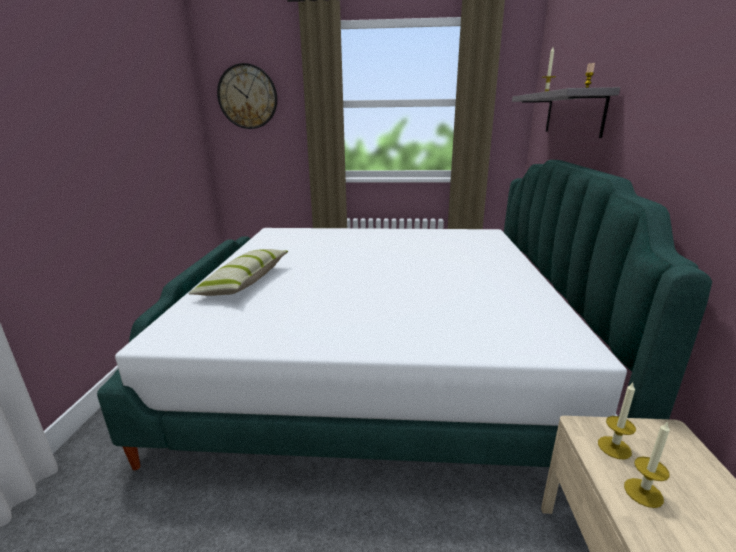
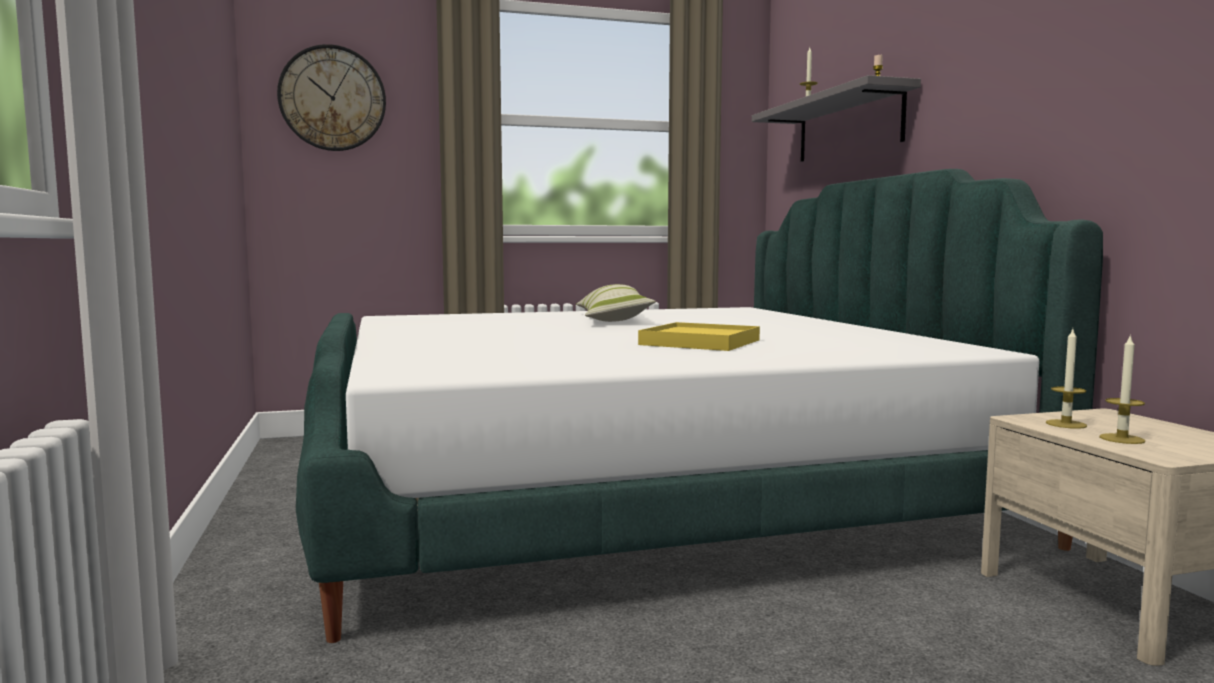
camera: 20 degrees left, 15 degrees down
(245, 282) = (441, 344): pillow -> pillow (612, 319)
(392, 300) = (700, 342): none -> yellow tray

